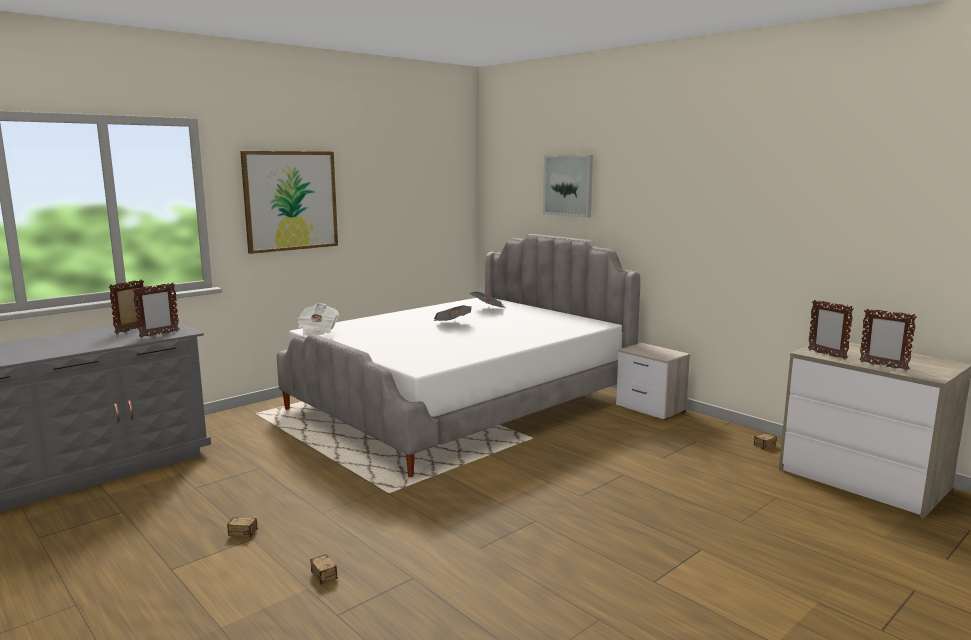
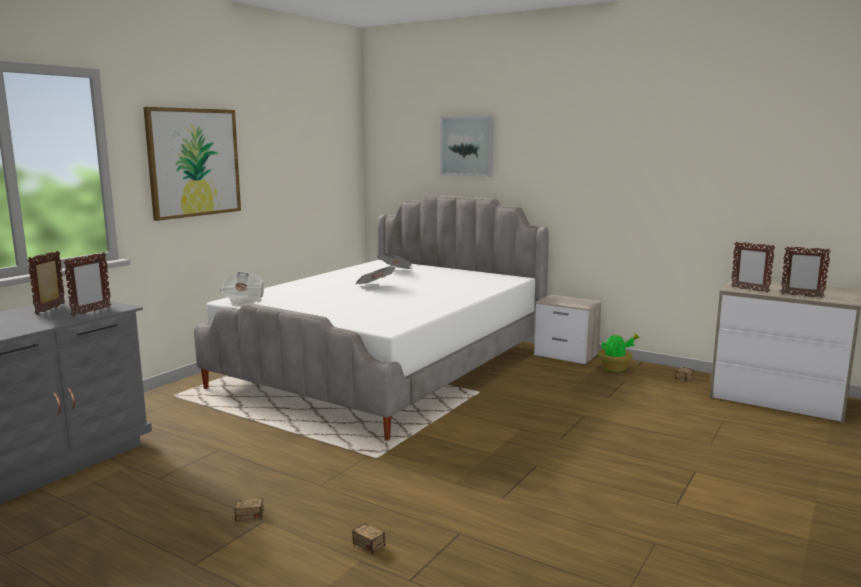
camera: 15 degrees left, 0 degrees up
(694, 428) = (615, 369): none -> potted plant

